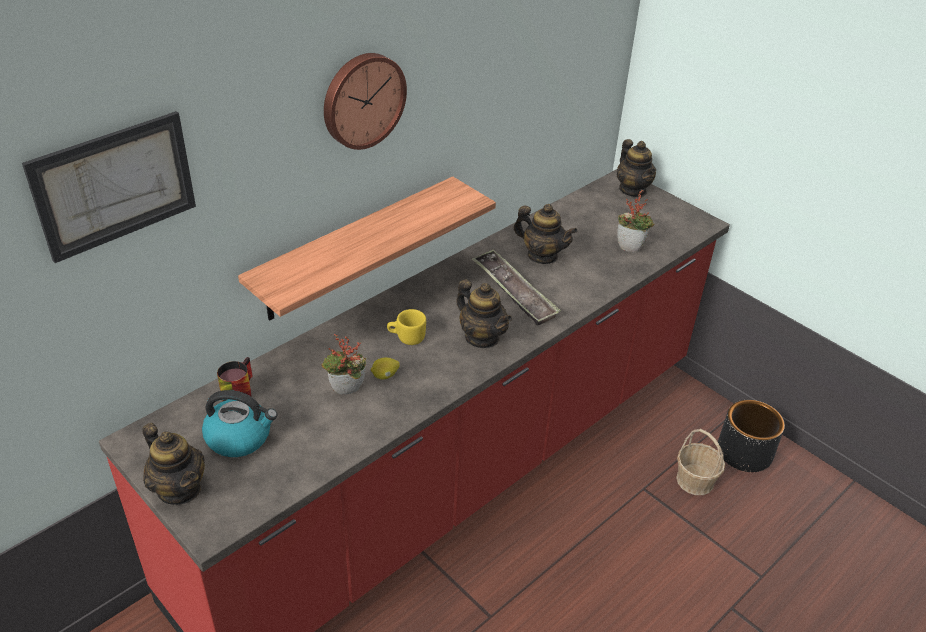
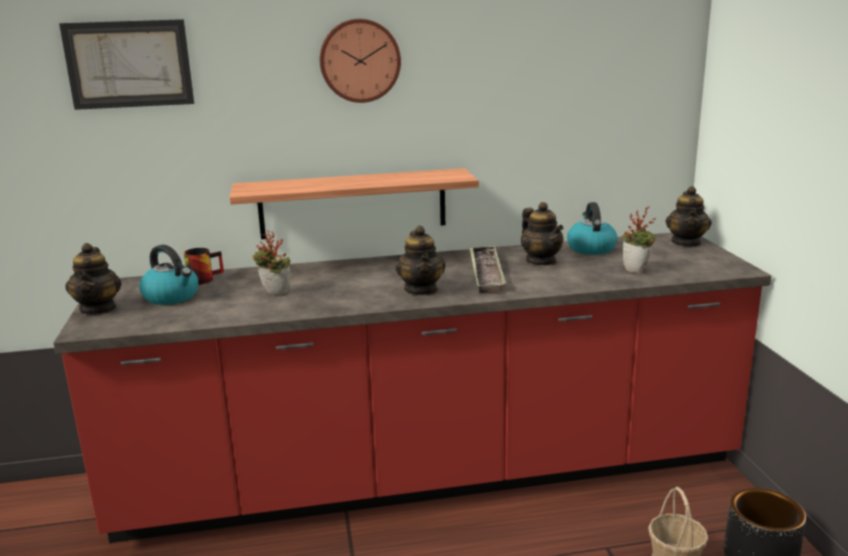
camera: 35 degrees right, 20 degrees down
(385, 376) = (315, 292): lemon -> none
(406, 338) = (361, 279): yellow mug -> none
(564, 221) = (590, 248): none -> kettle

